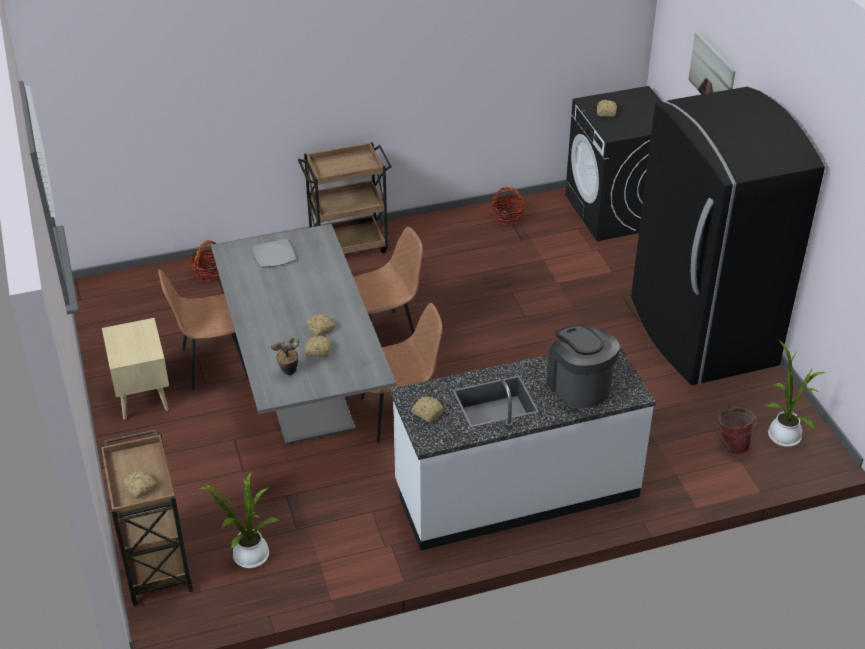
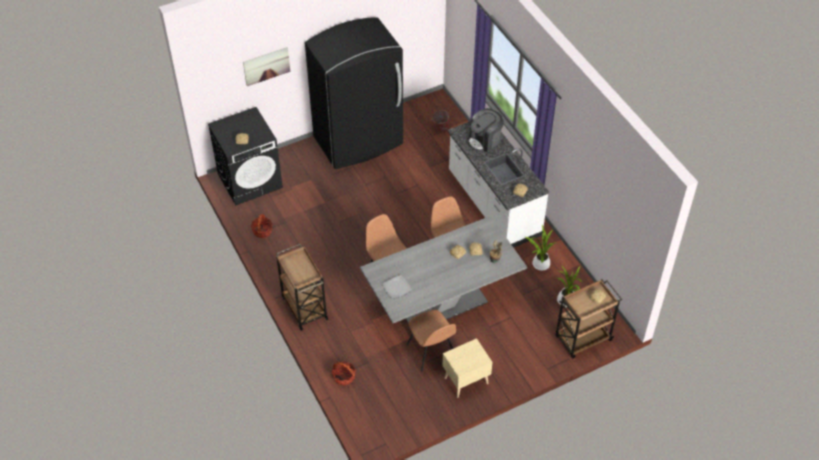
camera: 100 degrees left, 10 degrees up
(782, 434) = (428, 112): potted plant -> potted plant (539, 265)

